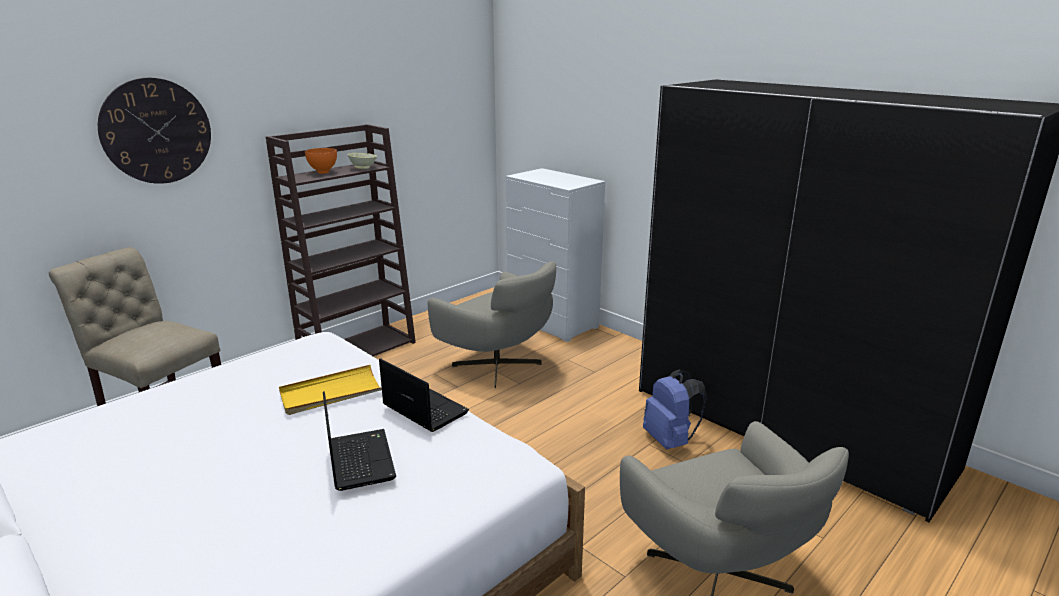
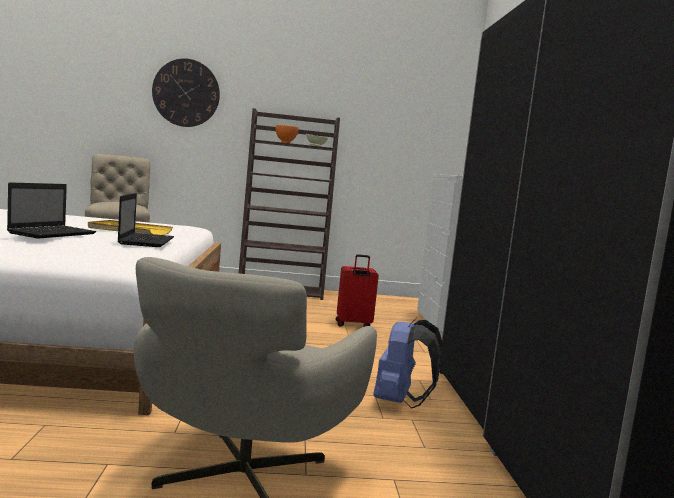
camera: 40 degrees right, 15 degrees down
(499, 366) = (353, 325): grey armchair -> red suitcase

